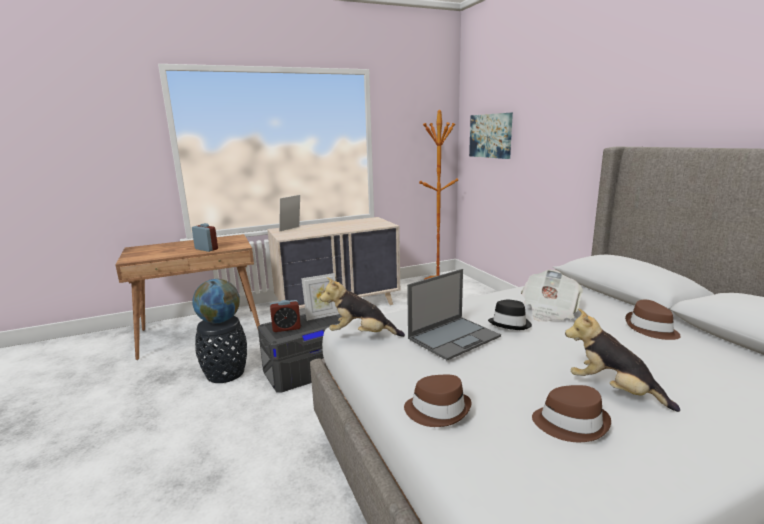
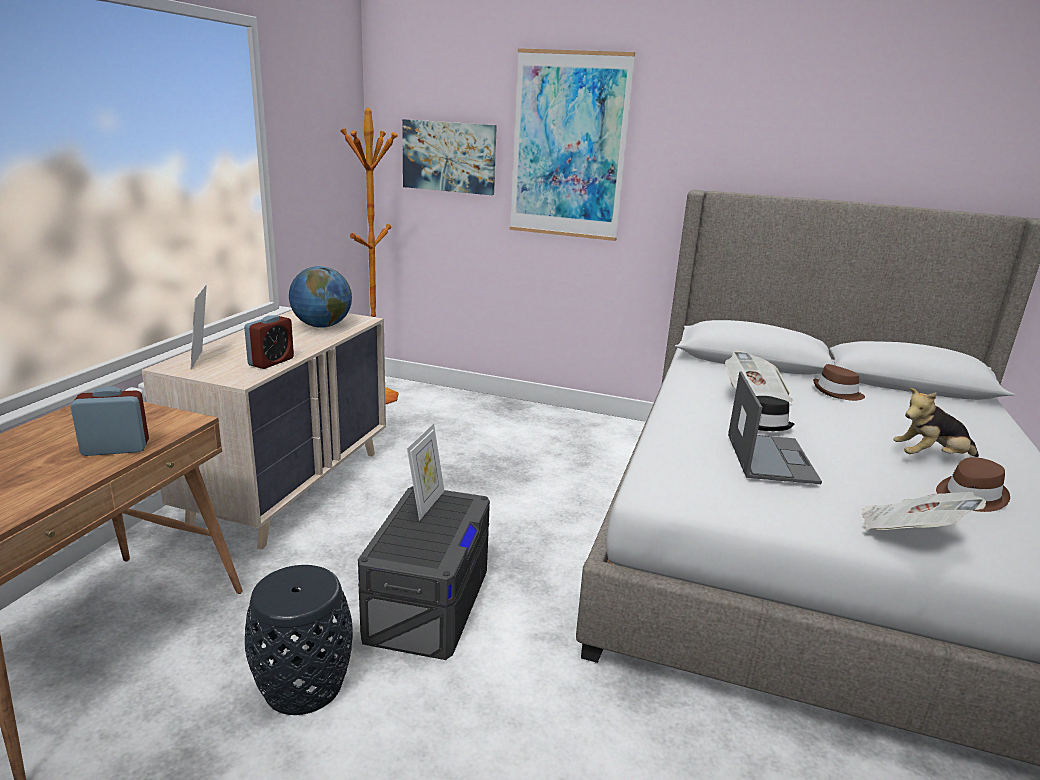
camera: 50 degrees left, 5 degrees up
(219, 321) = (296, 586): globe -> globe (322, 326)
(286, 328) = (416, 545): alarm clock -> alarm clock (271, 362)
(361, 335) = (696, 494): plush toy -> none
(438, 410) = (909, 533): brown hat -> newspaper
(549, 122) = (568, 146): none -> picture

